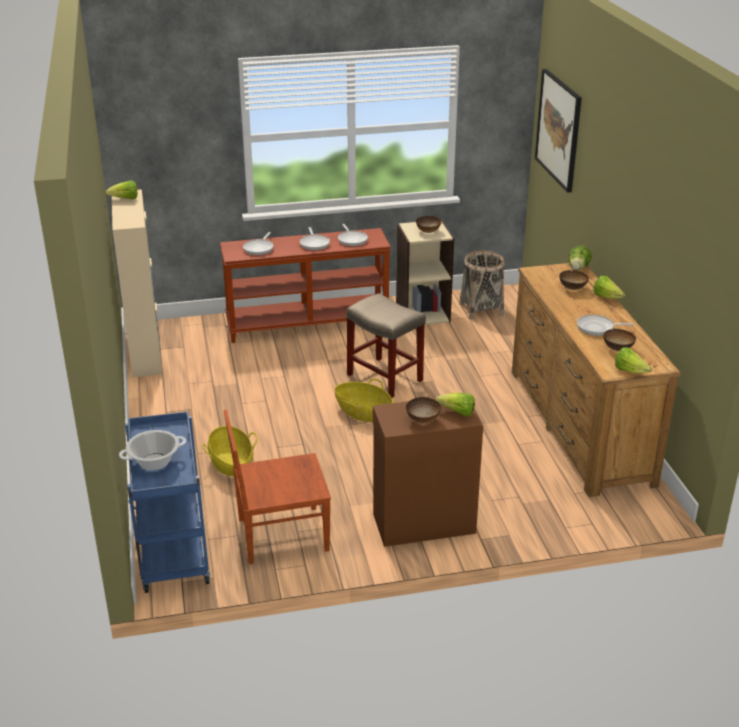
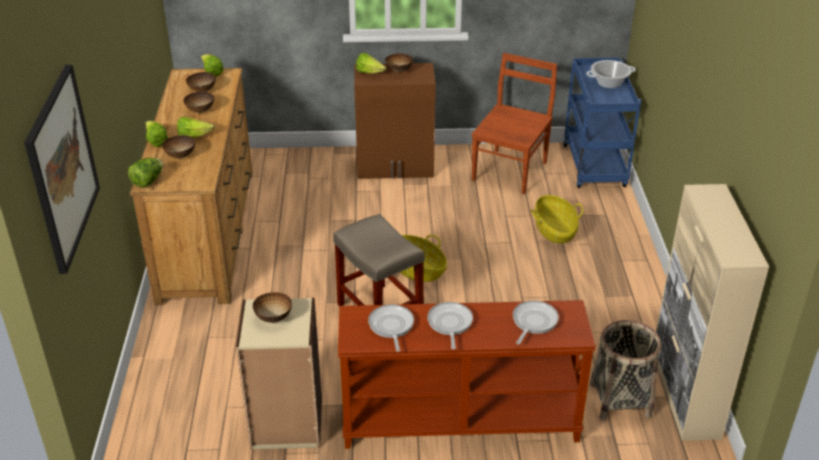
camera: 170 degrees left, 5 degrees up
(125, 199) = (737, 244): lettuce -> lettuce (194, 137)
(280, 535) = (510, 170): brown chair -> brown chair turned 60 degrees counterclockwise
(481, 309) = (197, 421): basket -> basket (620, 400)
(597, 328) = (200, 110): frying pan -> bowl

